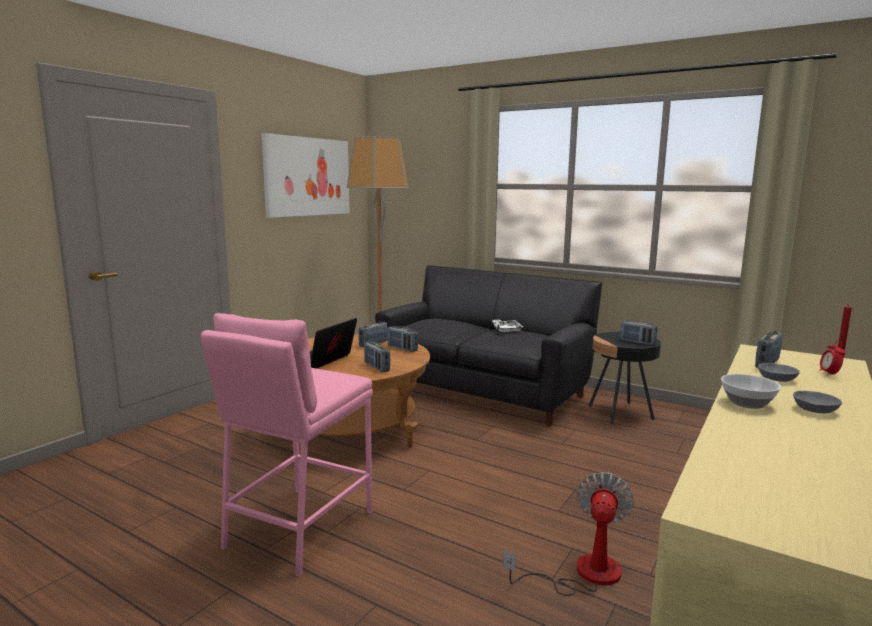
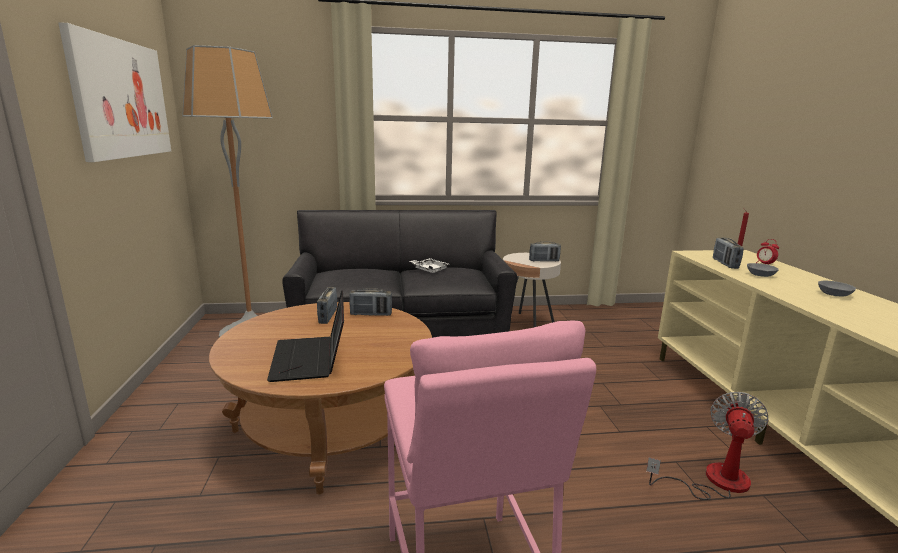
camera: 40 degrees left, 5 degrees up
(376, 367) = (391, 345): radio -> none
(583, 574) = (714, 480): fan -> fan turned 45 degrees clockwise
(620, 412) = (526, 324): black side table -> beige side table
(747, 404) = (806, 300): bowl -> none

